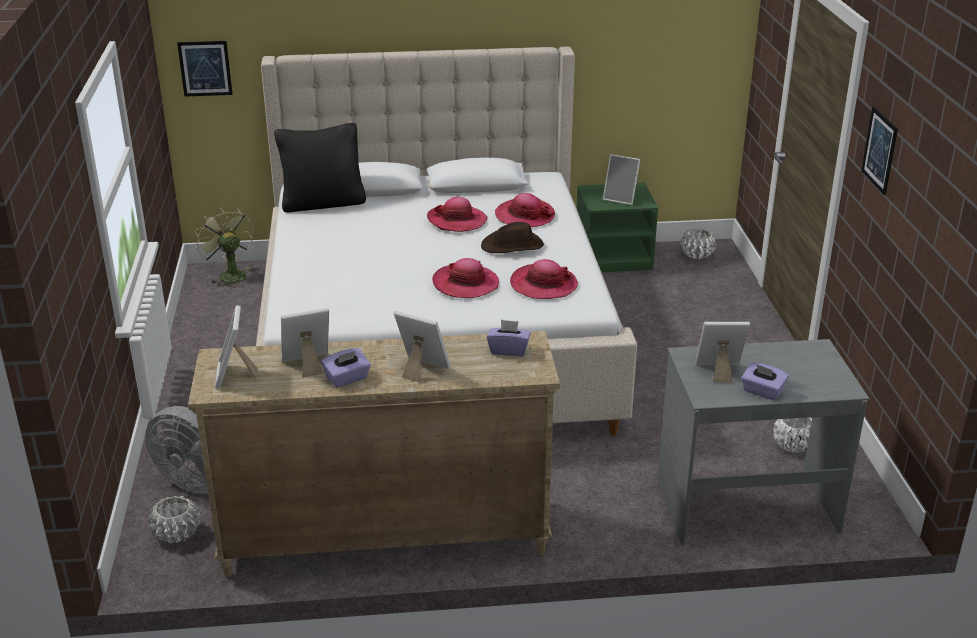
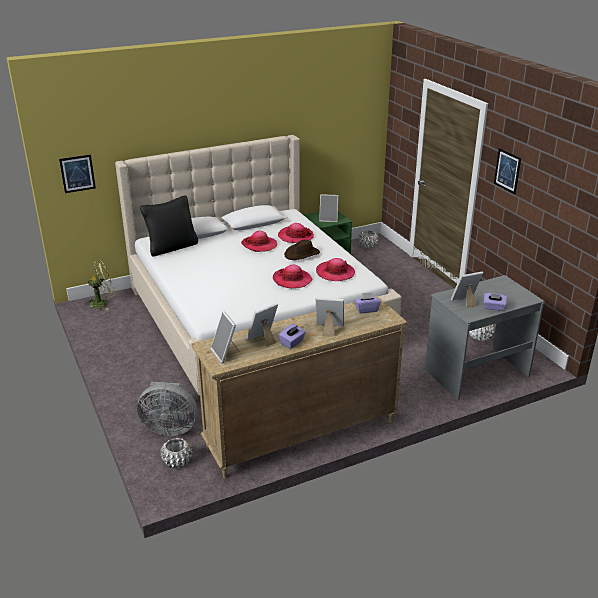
camera: 20 degrees left, 0 degrees up
(229, 275) = (102, 303): green fan -> green fan turned 120 degrees clockwise

